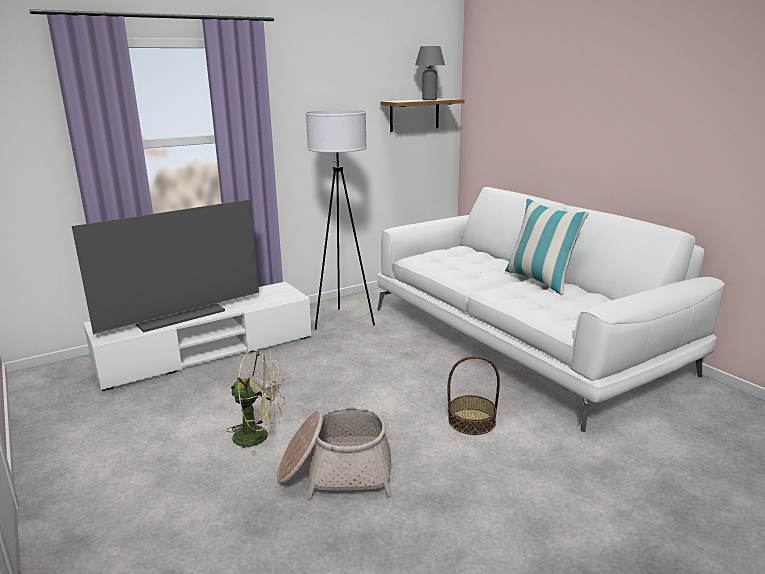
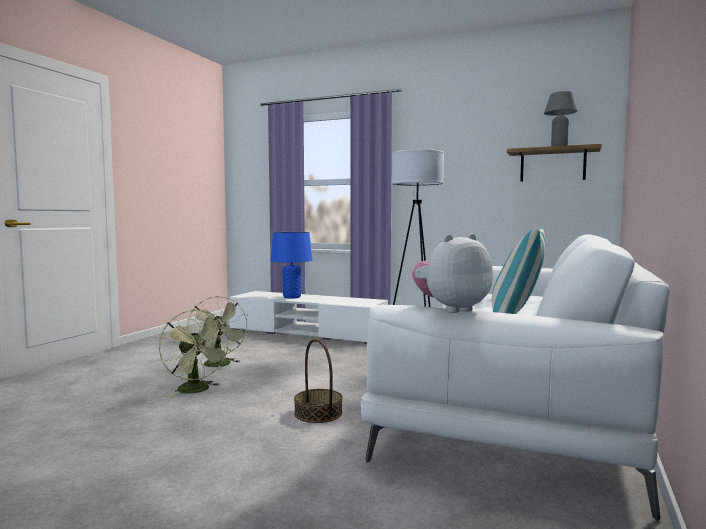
camera: 55 degrees right, 15 degrees down
(179, 314) = (292, 297): television -> blue table lamp
(336, 471) = (197, 391): basket -> green fan
(633, 297) = (451, 309): none -> plush toy

